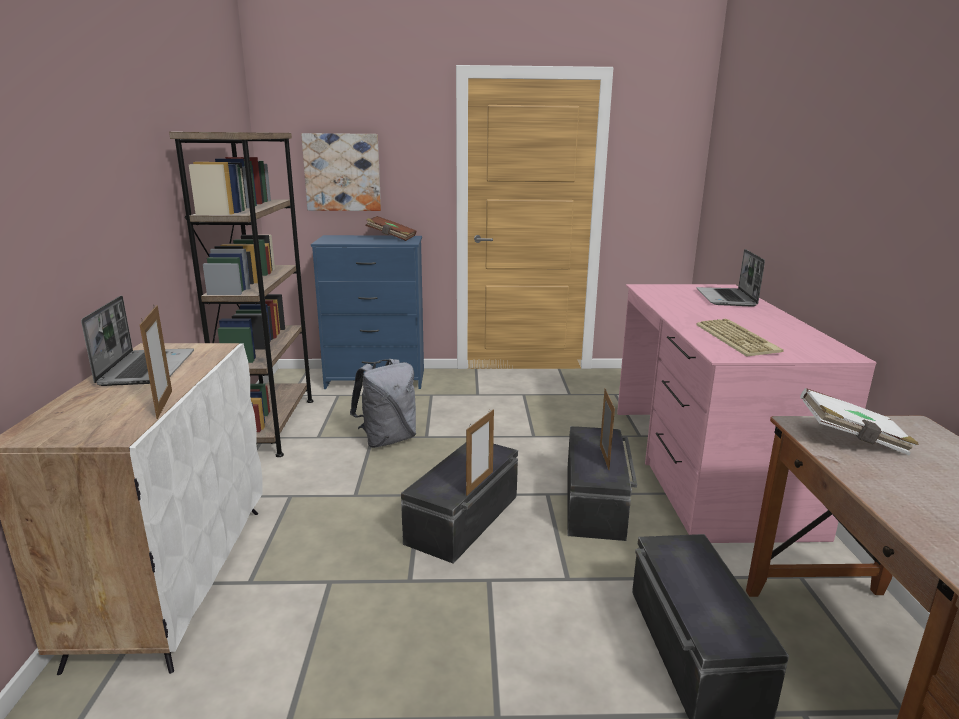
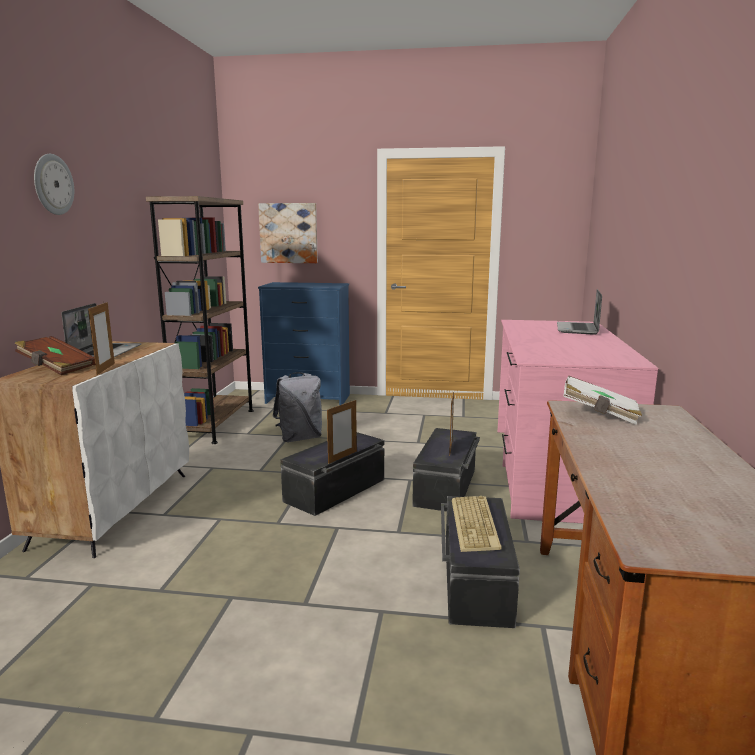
camera: 10 degrees right, 5 degrees down
(46, 123) = (53, 184): none -> wall clock
(391, 238) = (323, 284): brown book -> brown book (57, 368)
(738, 339) = (556, 351): keyboard -> keyboard (476, 524)

